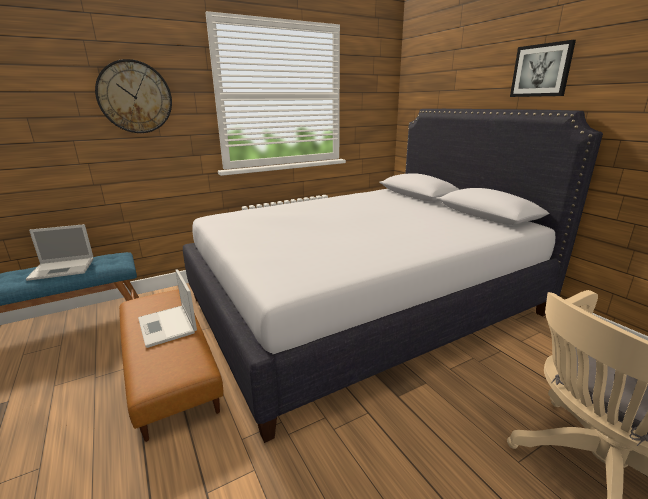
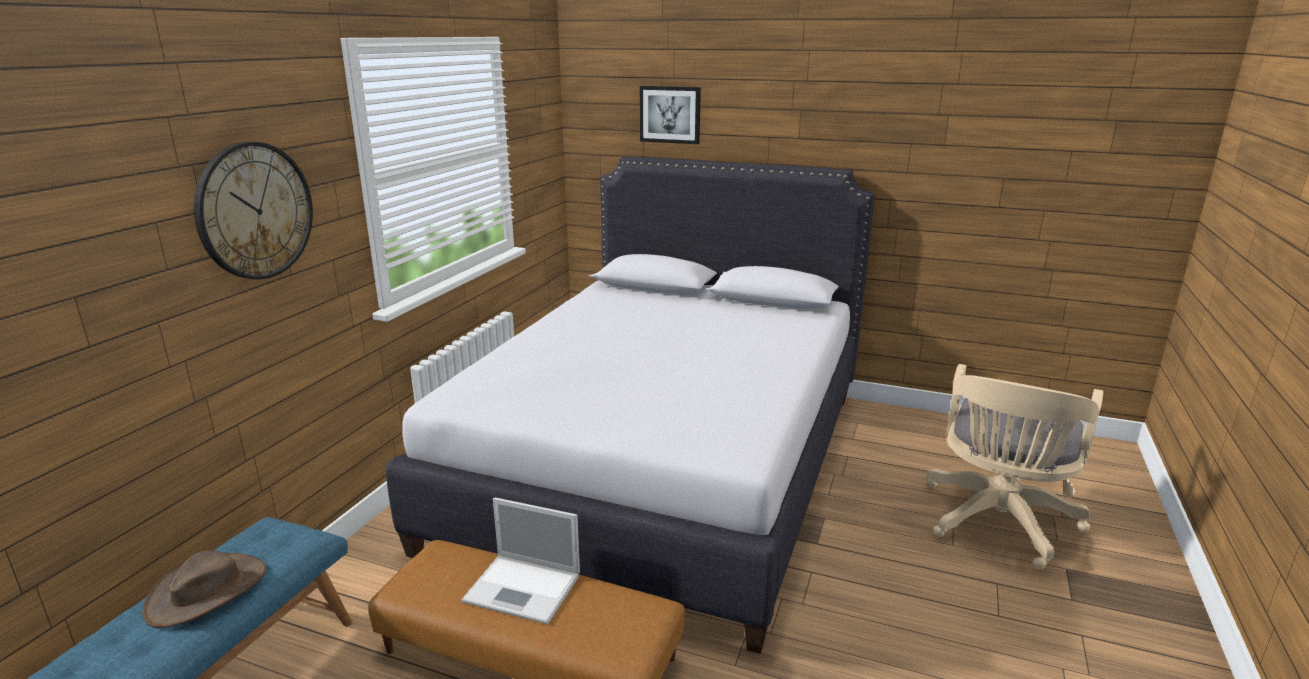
camera: 40 degrees left, 0 degrees up
(63, 268) = (207, 591): laptop -> brown hat
(541, 70) = (795, 121): picture -> picture (670, 114)

